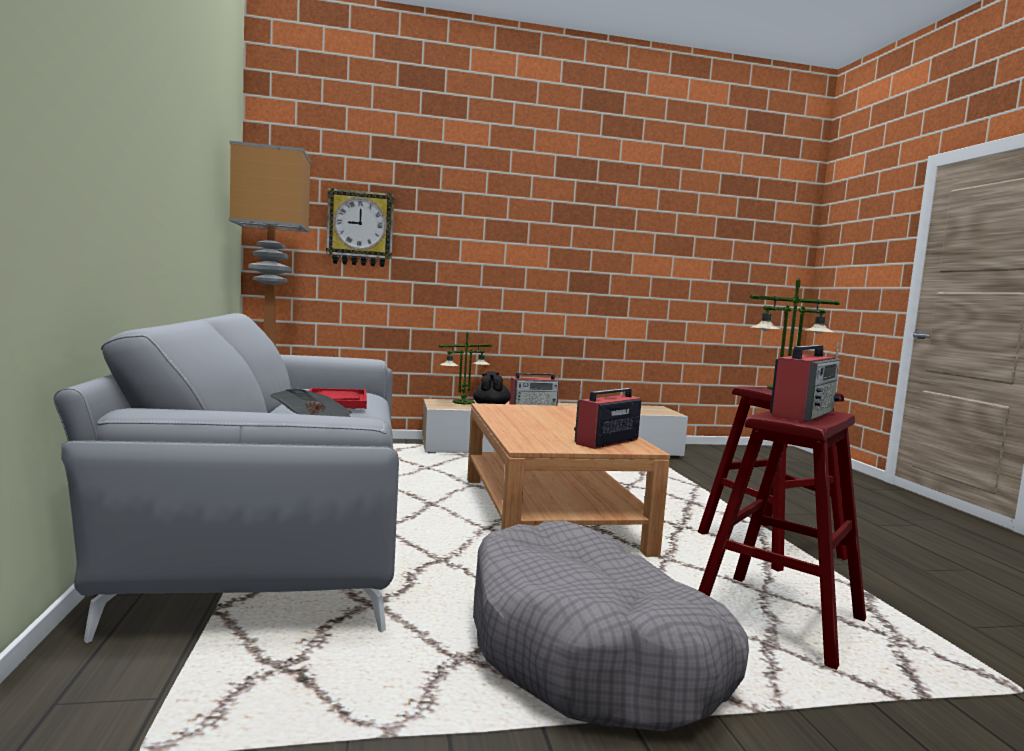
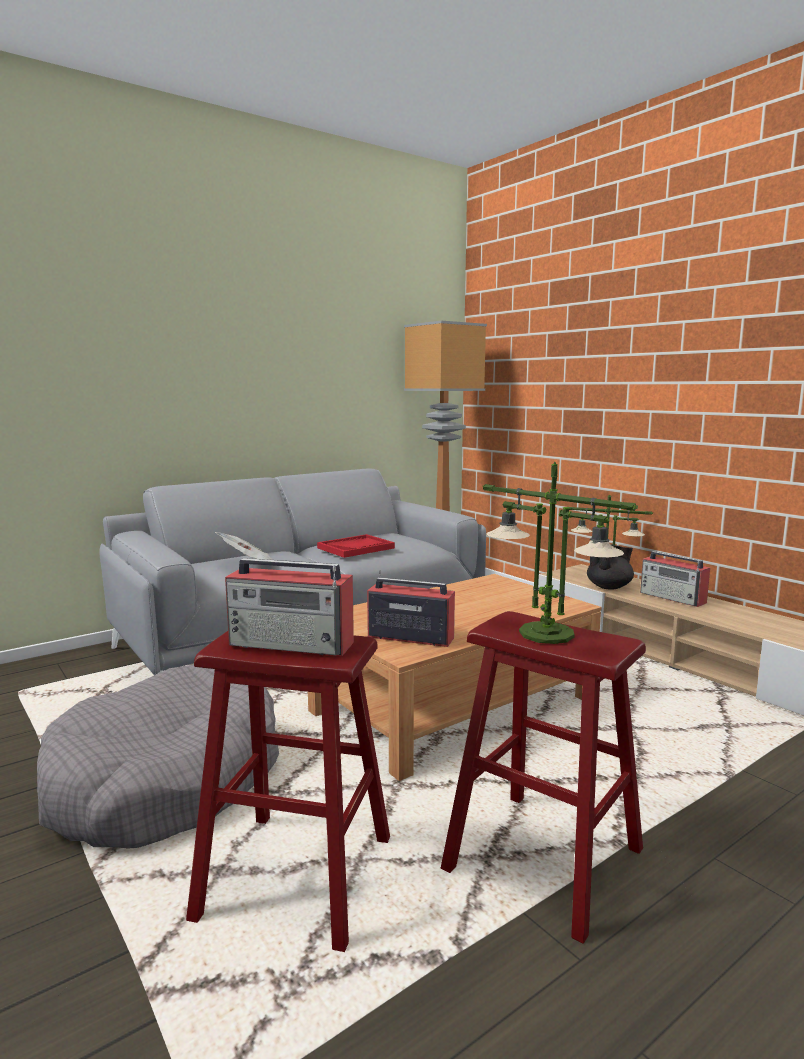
camera: 65 degrees right, 5 degrees up
(360, 228) = (538, 381): wall clock -> none

